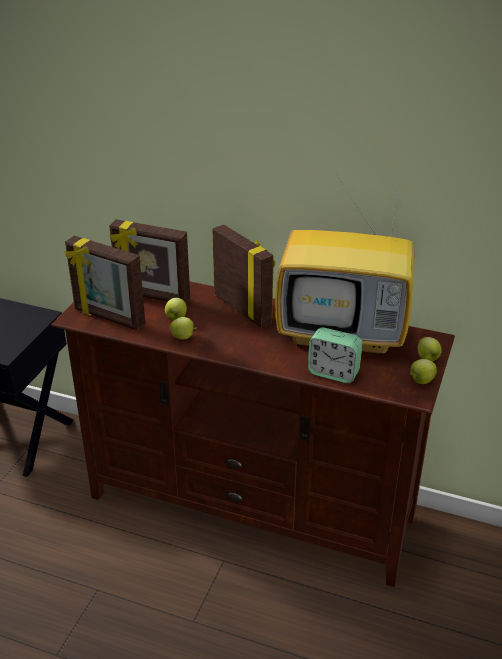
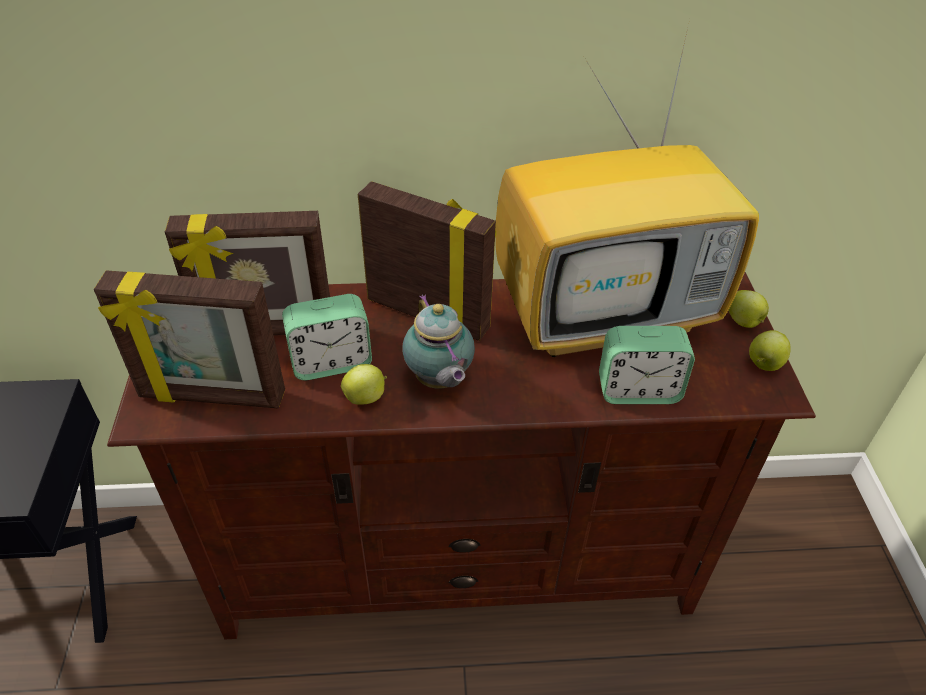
camera: 25 degrees left, 10 degrees up
(176, 318) = (331, 362): apple -> alarm clock
(226, 340) = (439, 381): none -> teapot

